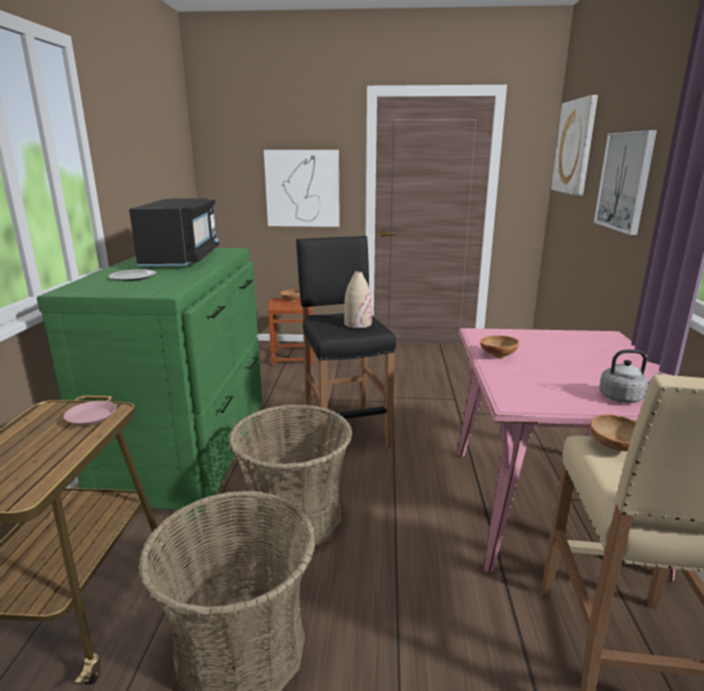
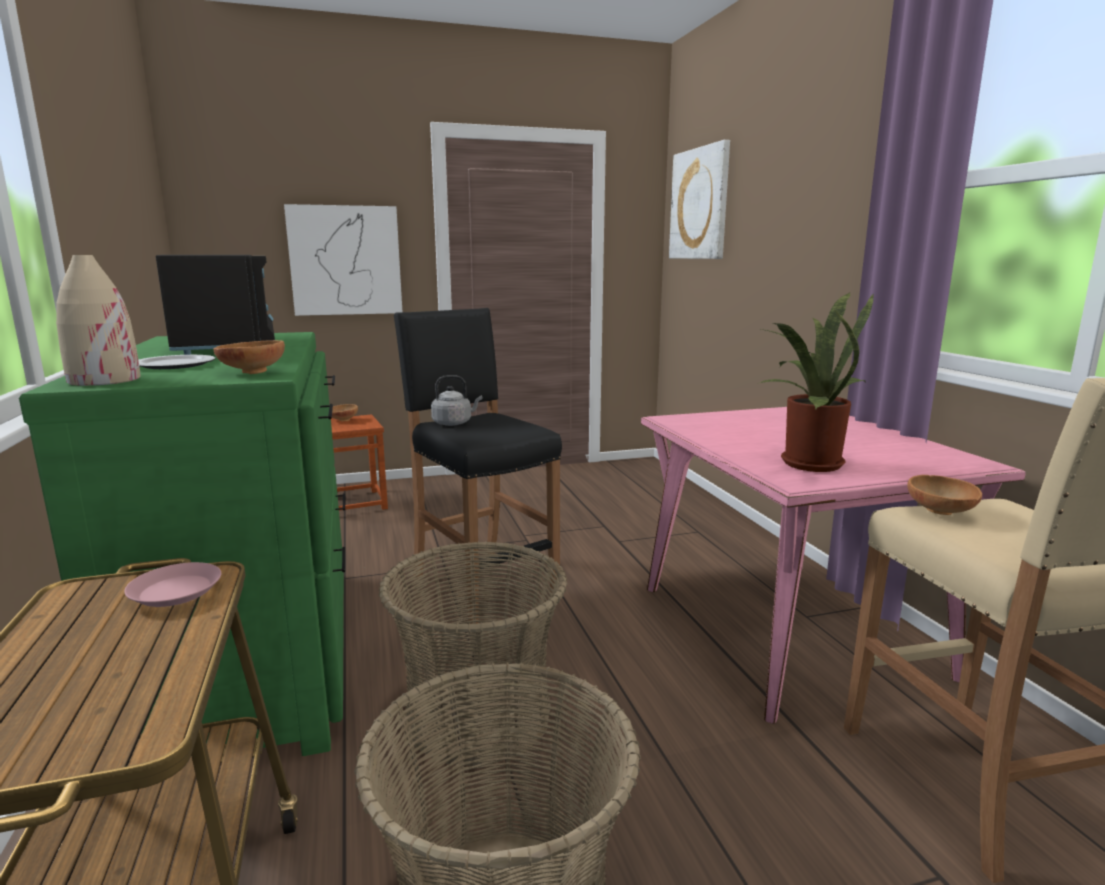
camera: 20 degrees left, 5 degrees down
(357, 324) = (502, 426): beige vase -> beige vase (103, 380)
(497, 355) = (720, 439): brown bowl -> brown bowl (252, 372)
(542, 386) = (806, 462): none -> potted plant
(623, 398) = (900, 463): grey kettle -> grey kettle (454, 423)
(625, 181) = (790, 233): picture -> none

